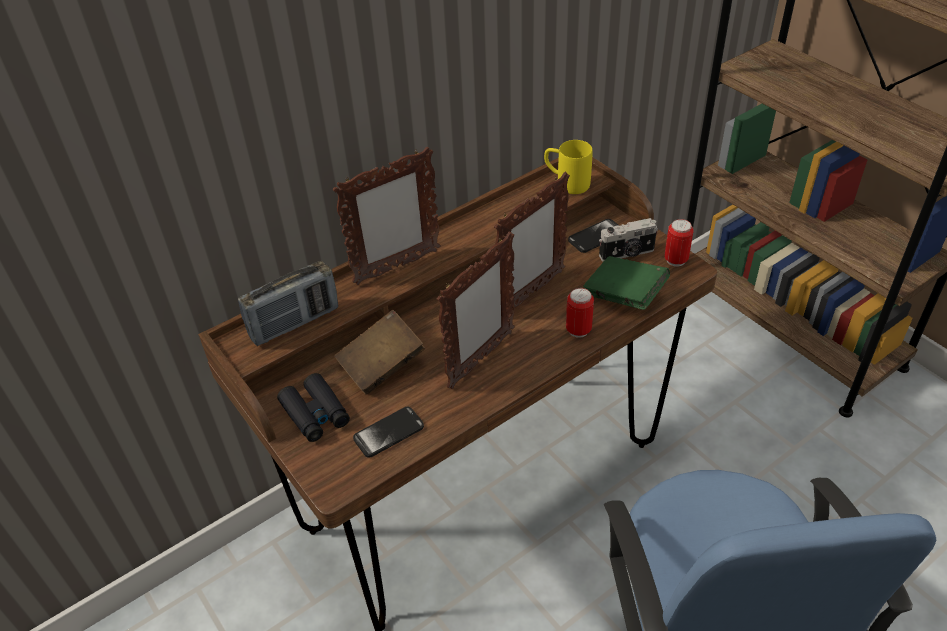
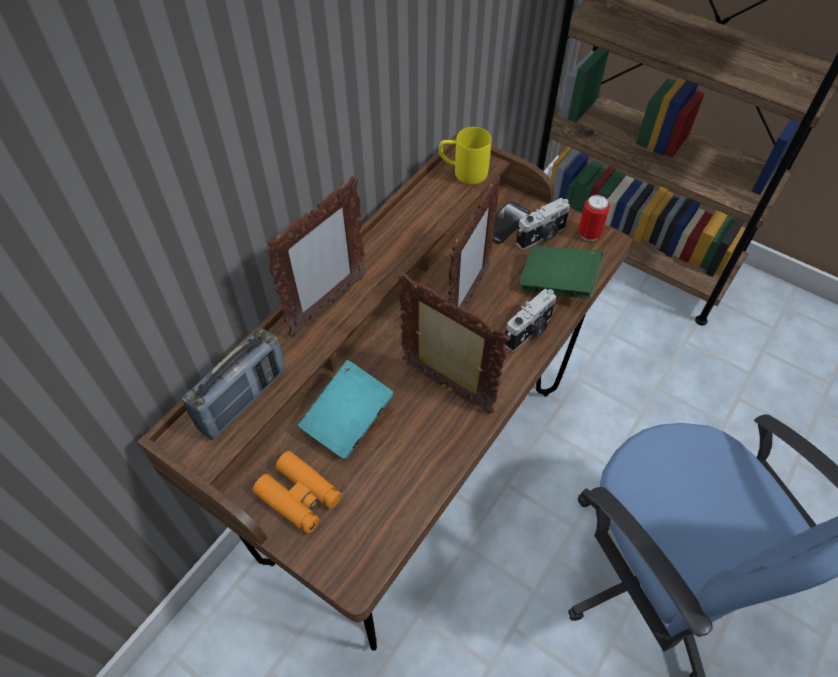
camera: 20 degrees left, 10 degrees up
(315, 414) = (299, 496): black binoculars -> orange binoculars
(381, 366) = (348, 420): brown book -> turquoise book
(389, 433) = (387, 498): phone -> none
(480, 360) = (447, 388): picture frame -> picture frame turned 75 degrees counterclockwise
(578, 330) = (529, 332): can -> camera

